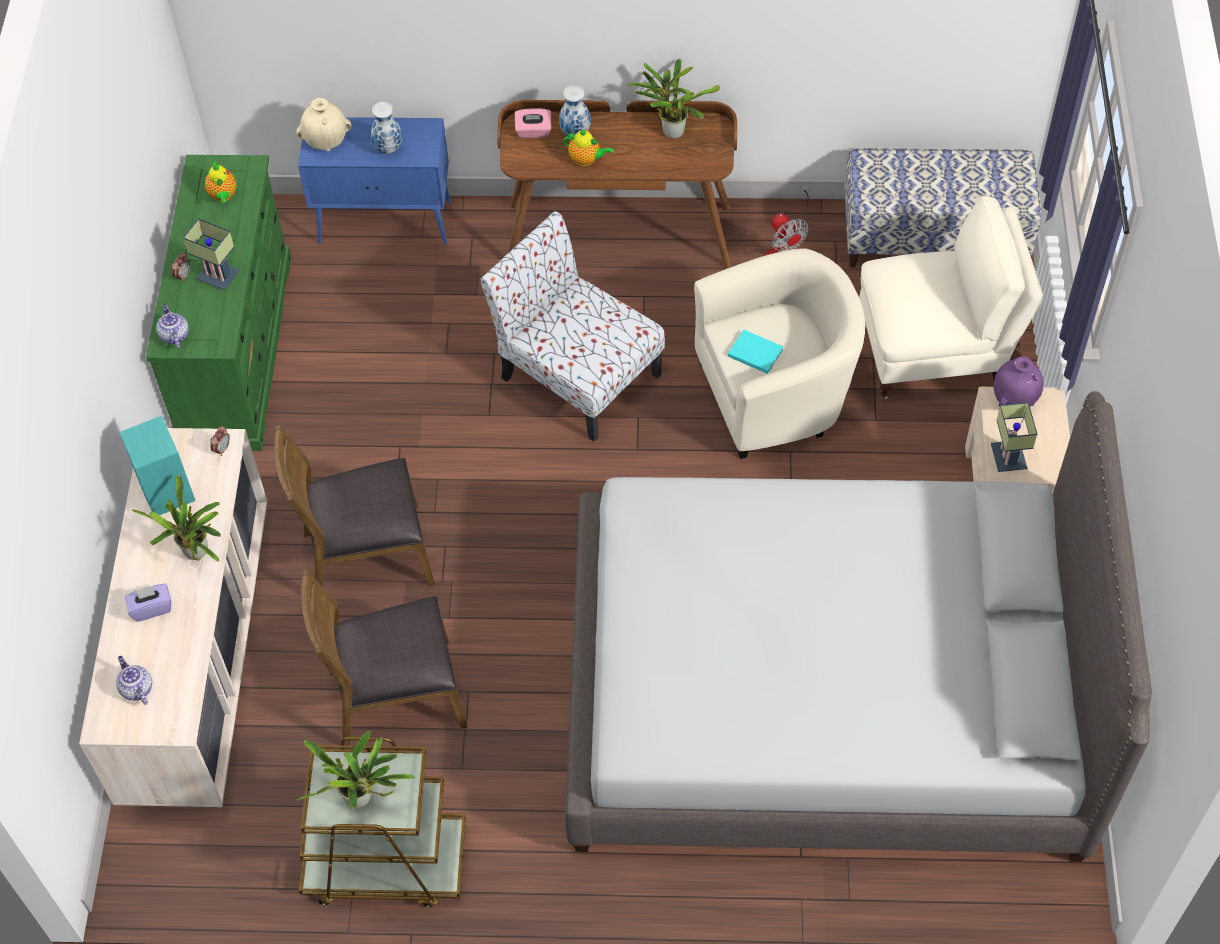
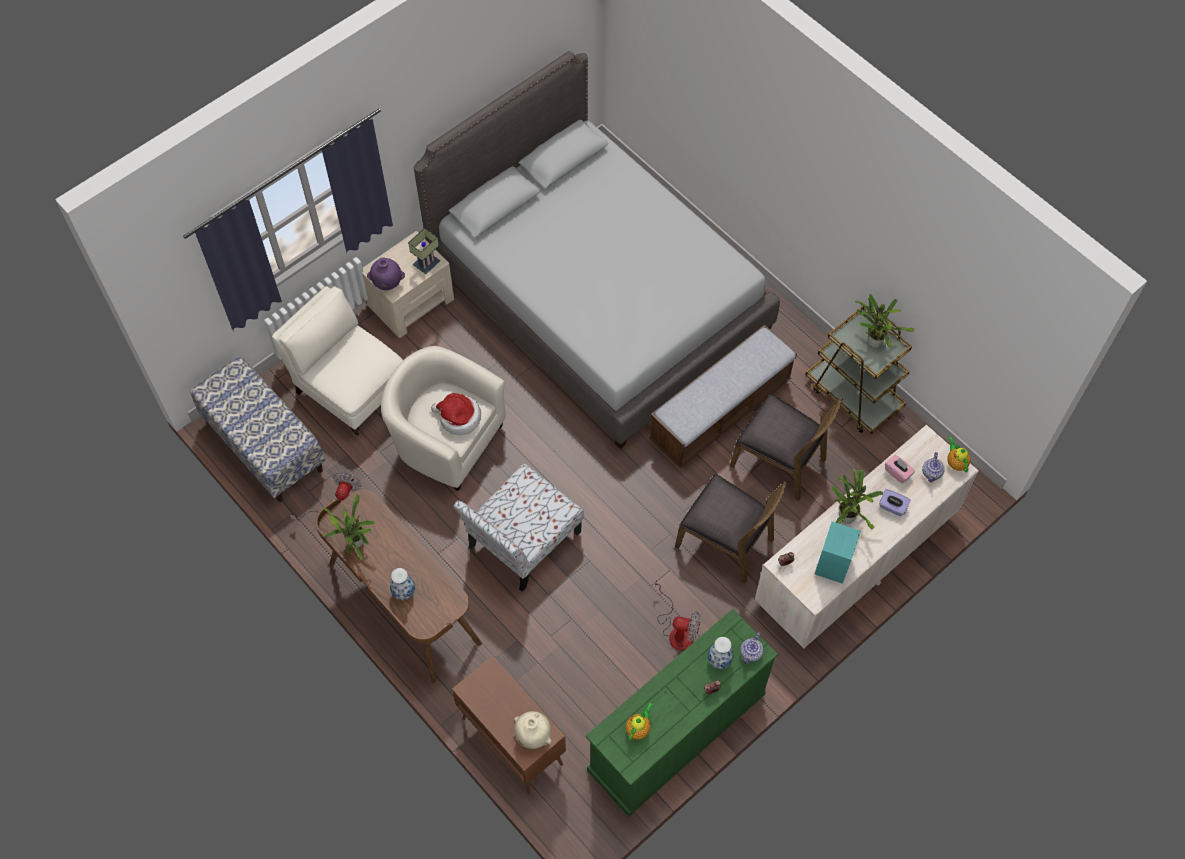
camera: 135 degrees left, 5 degrees up
(220, 276) = (691, 670): table lamp -> none
(329, 430) = (677, 630): none -> fan
(386, 222) = (511, 741): blue cabinet -> brown cabinet
(388, 148) = (504, 696): vase -> vase (719, 661)
(525, 691) = (720, 411): none -> bench
(533, 131) = (423, 615): pink tissue box -> pink tissue box (898, 472)
(577, 374) = (522, 541): chair -> chair turned 45 degrees clockwise
(586, 160) = (420, 568): teapot -> teapot (955, 462)
(754, 352) = (458, 418): turquoise book -> hat

